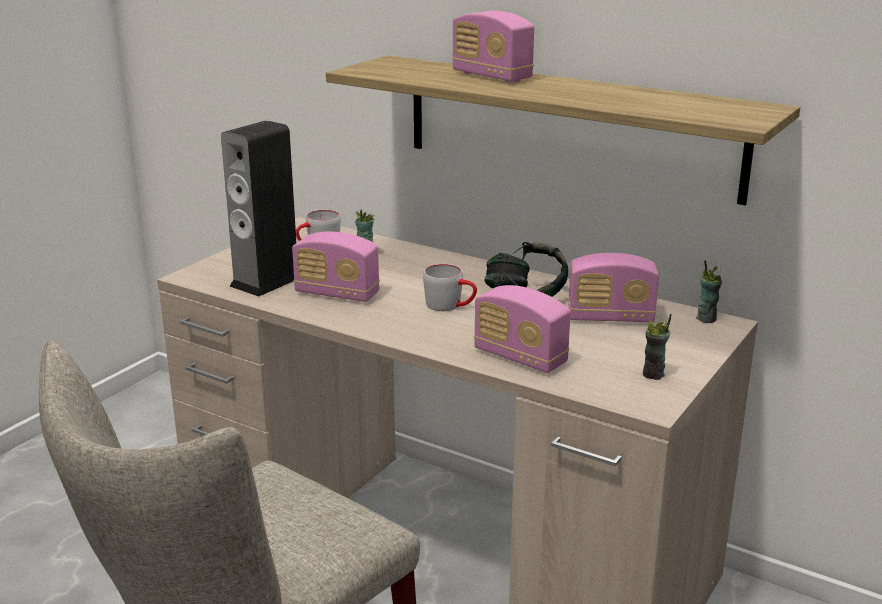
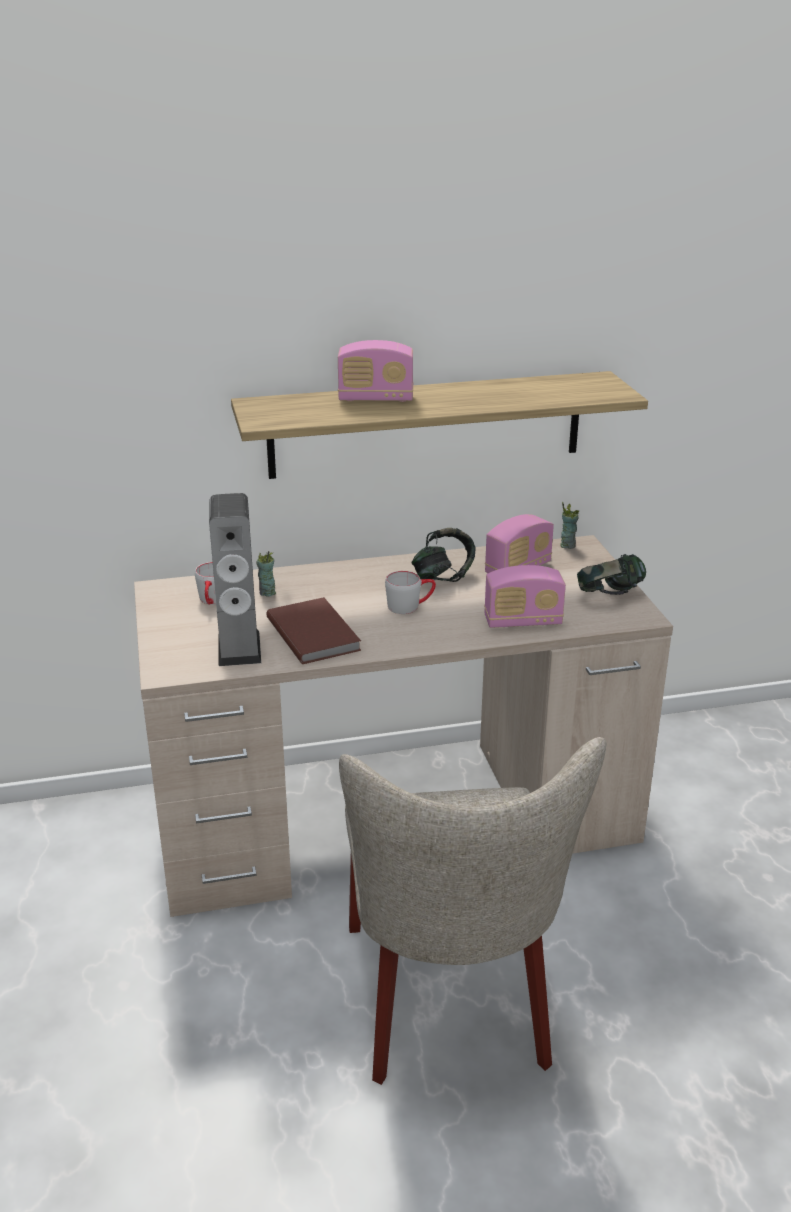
camera: 45 degrees left, 5 degrees up
(337, 294) = (315, 633): radio -> brown book
(653, 375) = (609, 597): cup -> headphones

